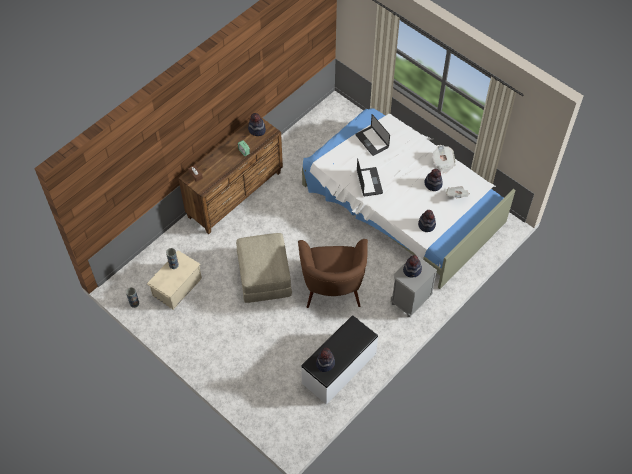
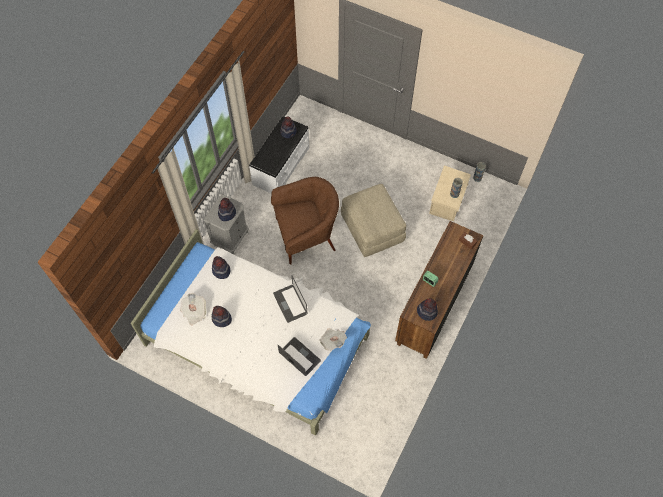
camera: 165 degrees right, 5 degrees up
(332, 286) = (306, 234): brown armchair -> brown armchair turned 90 degrees clockwise
(443, 163) = (214, 349): newspaper -> newspaper (332, 341)

